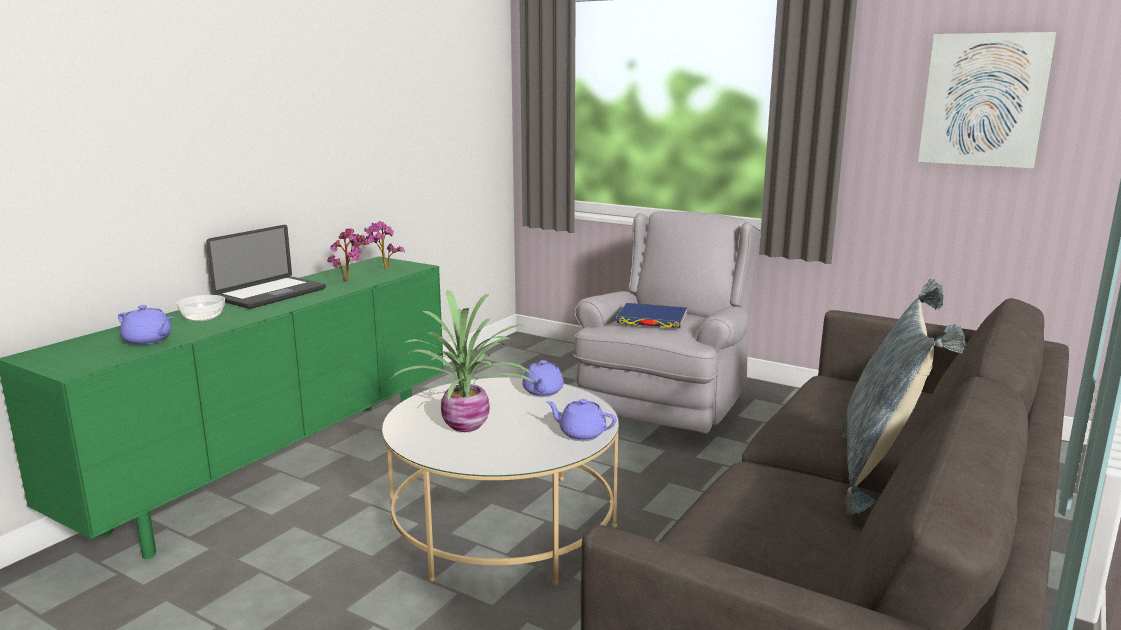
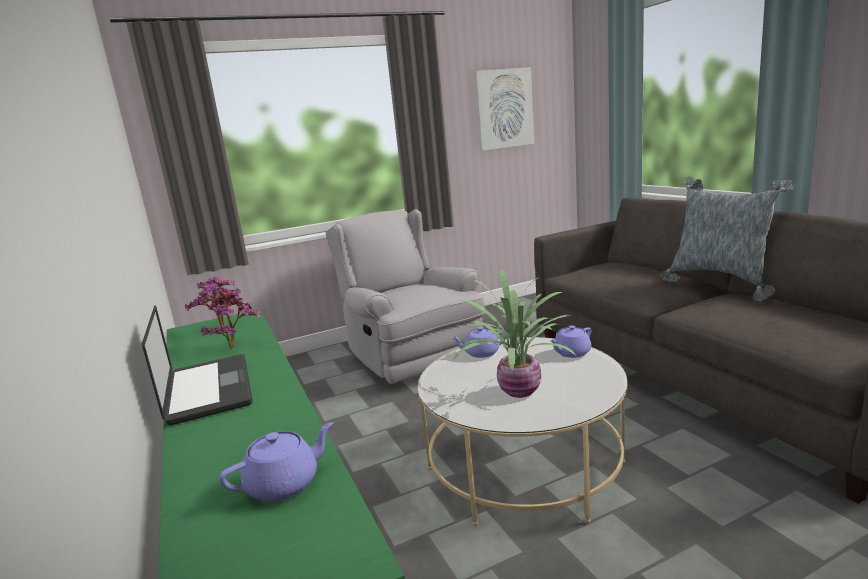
camera: 55 degrees left, 0 degrees up
(203, 317) = (237, 438): bowl -> none
(542, 391) = (480, 353): purple teapot -> purple teapot turned 135 degrees clockwise
(651, 320) = (416, 292): blue book -> none

